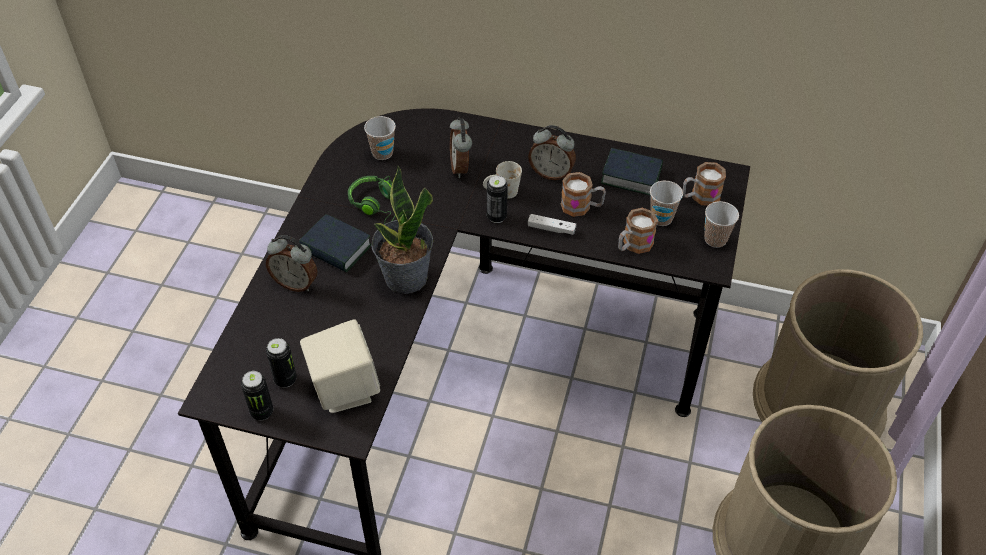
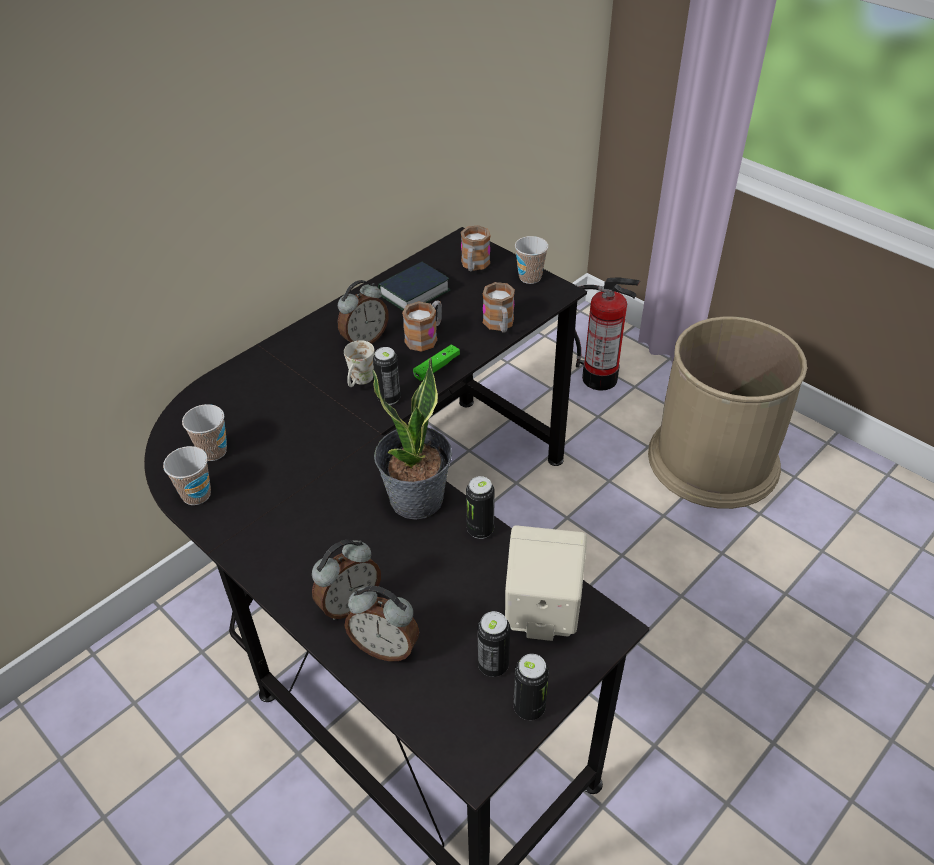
camera: 60 degrees left, 5 degrees down
(336, 248) = (325, 545): book -> none
(376, 205) = (288, 485): green headphones -> none
(398, 325) = (480, 530): none -> can
(461, 167) = (296, 398): alarm clock -> alarm clock (385, 647)
(551, 229) = (437, 367): white game controller -> green game controller
(661, 218) = (481, 296): cup -> cup (196, 495)
(819, 402) = (599, 378): brown trash can -> fire extinguisher

